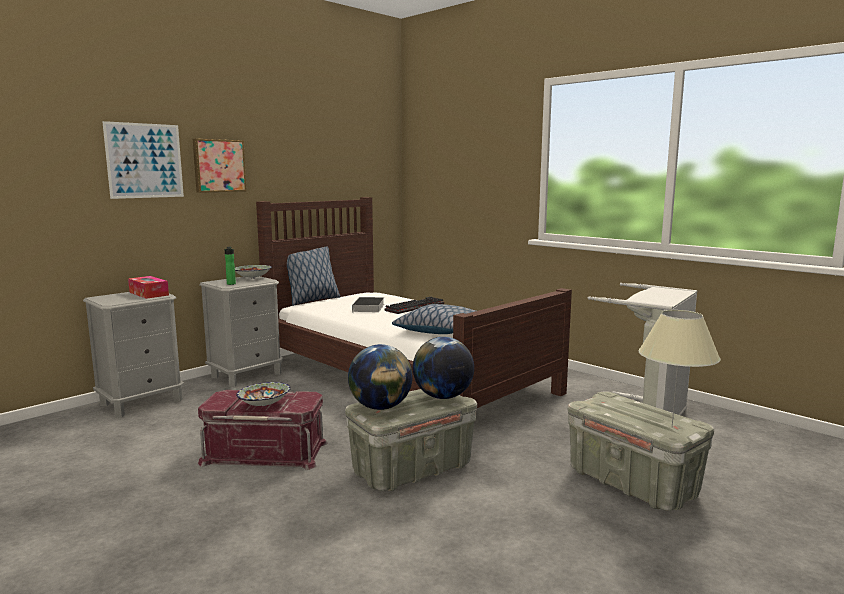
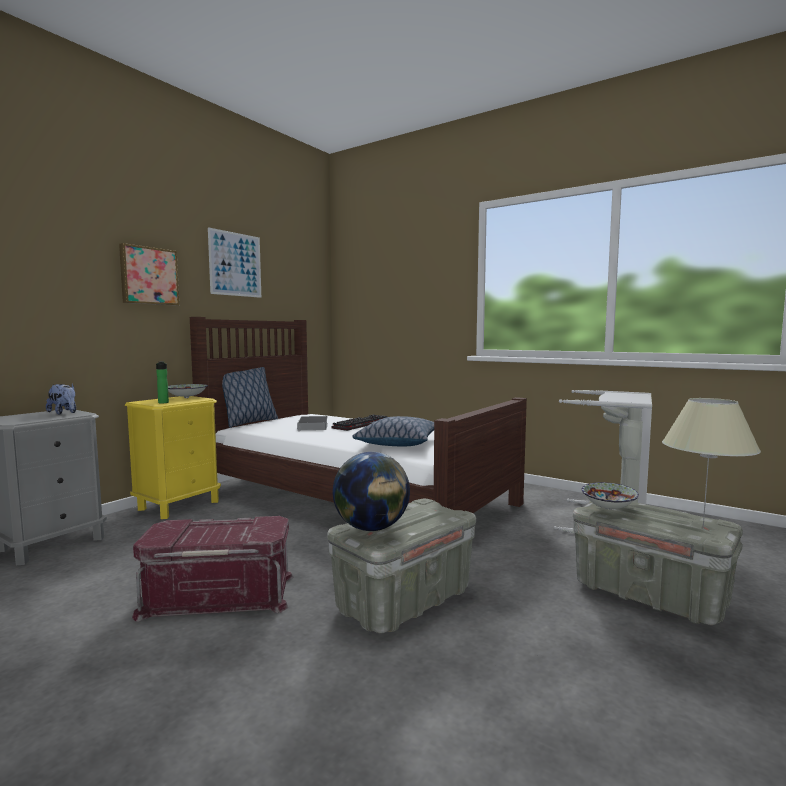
camera: 10 degrees left, 5 degrees down
(144, 160) = (61, 262): picture -> picture (235, 264)
(149, 294) = (64, 413): tissue box -> plush toy
(246, 375) = (179, 505): grey nightstand -> yellow nightstand
(264, 405) = (219, 535): bowl -> bowl (608, 508)
(443, 397) = (436, 511): globe -> none

